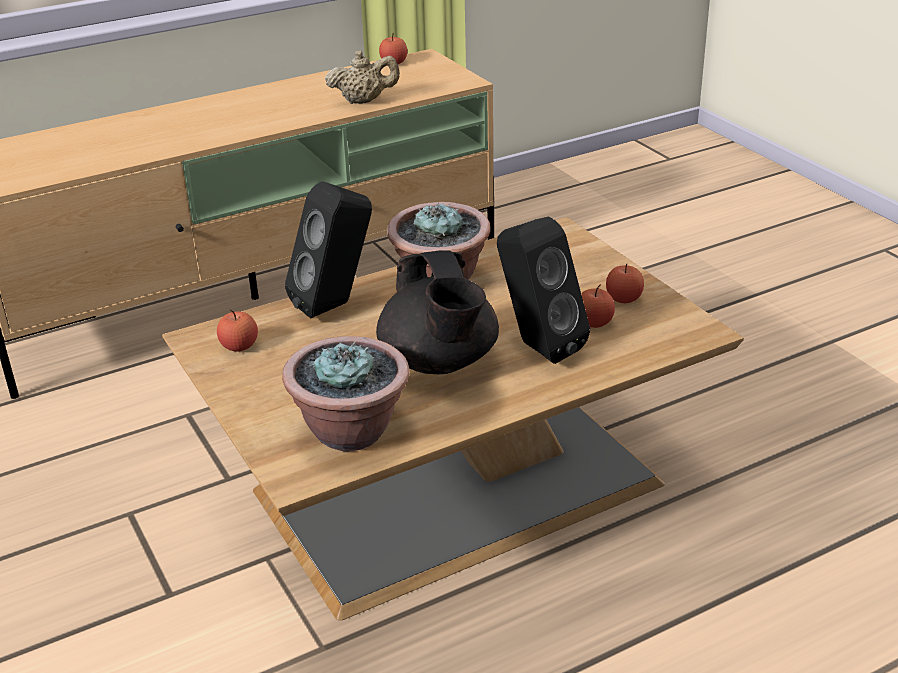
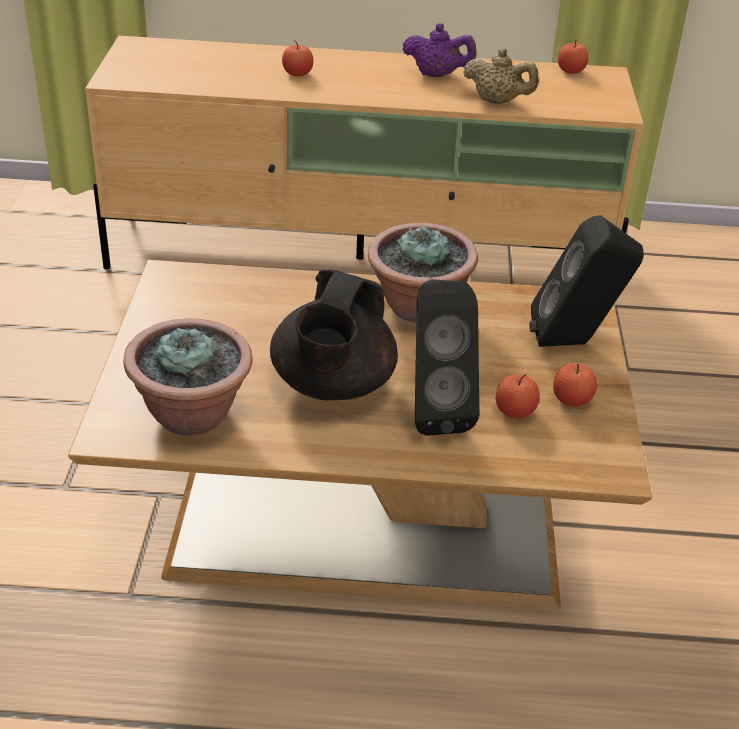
camera: 30 degrees right, 5 degrees up
(239, 346) = (191, 296): apple -> apple (297, 74)
(289, 97) = (437, 75): none -> purple teapot
(336, 305) = (306, 292): black speaker -> black speaker (575, 343)

